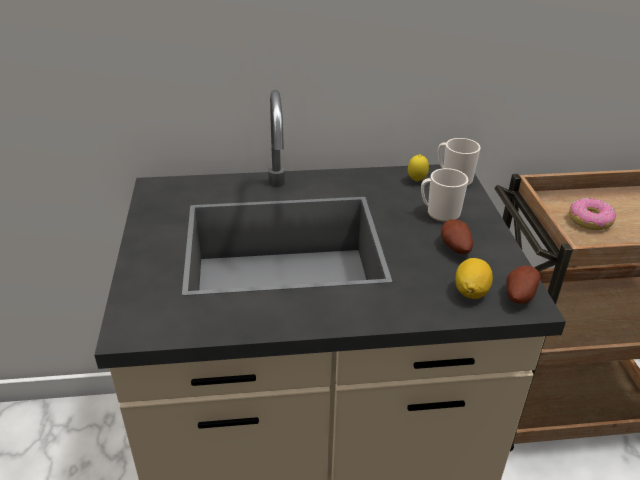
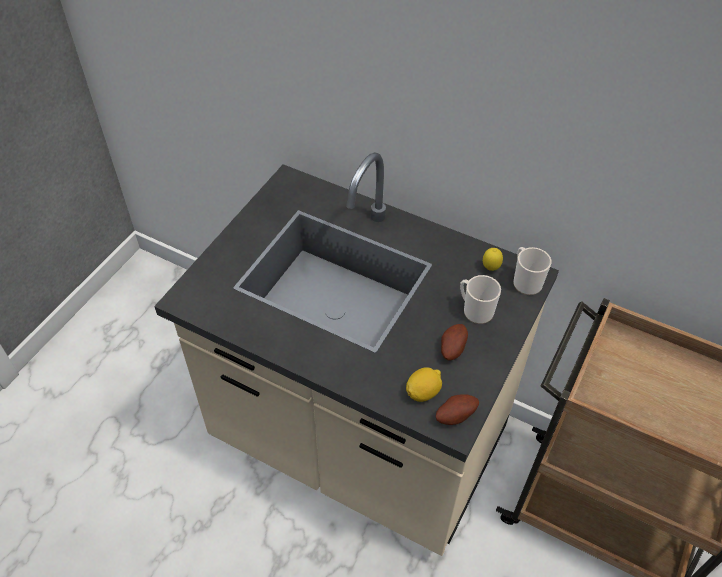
camera: 35 degrees right, 15 degrees up
(589, 221) = (636, 380): donut -> none

